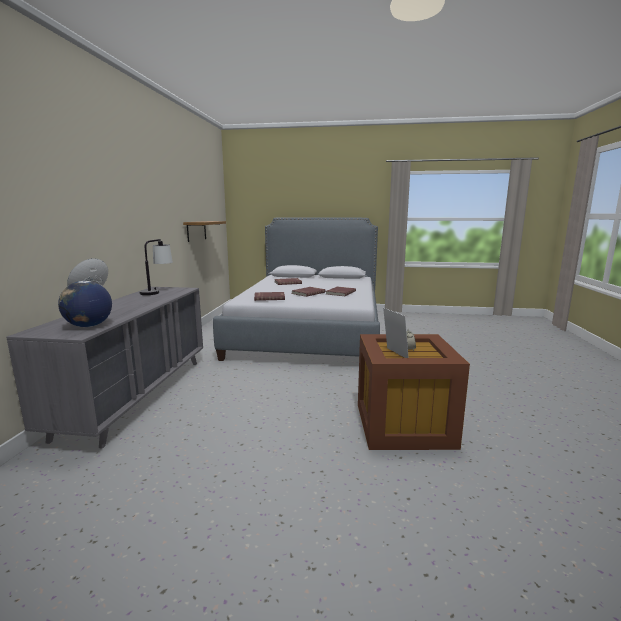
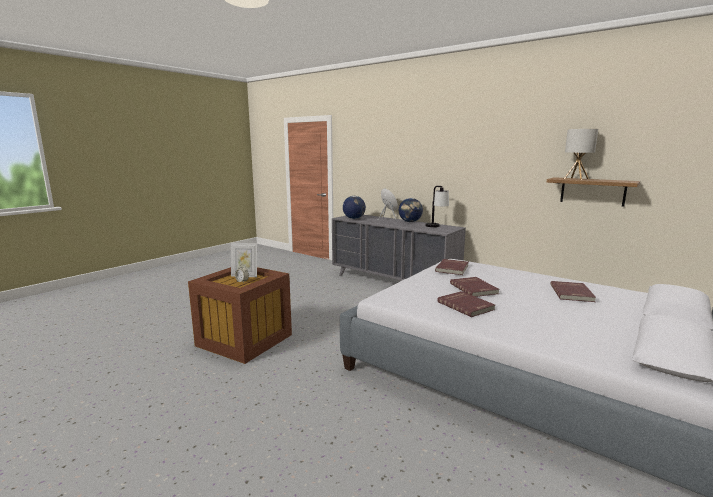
camera: 120 degrees right, 0 degrees up
(120, 301) = (410, 222): none -> globe
(199, 221) = (576, 178): none -> table lamp

